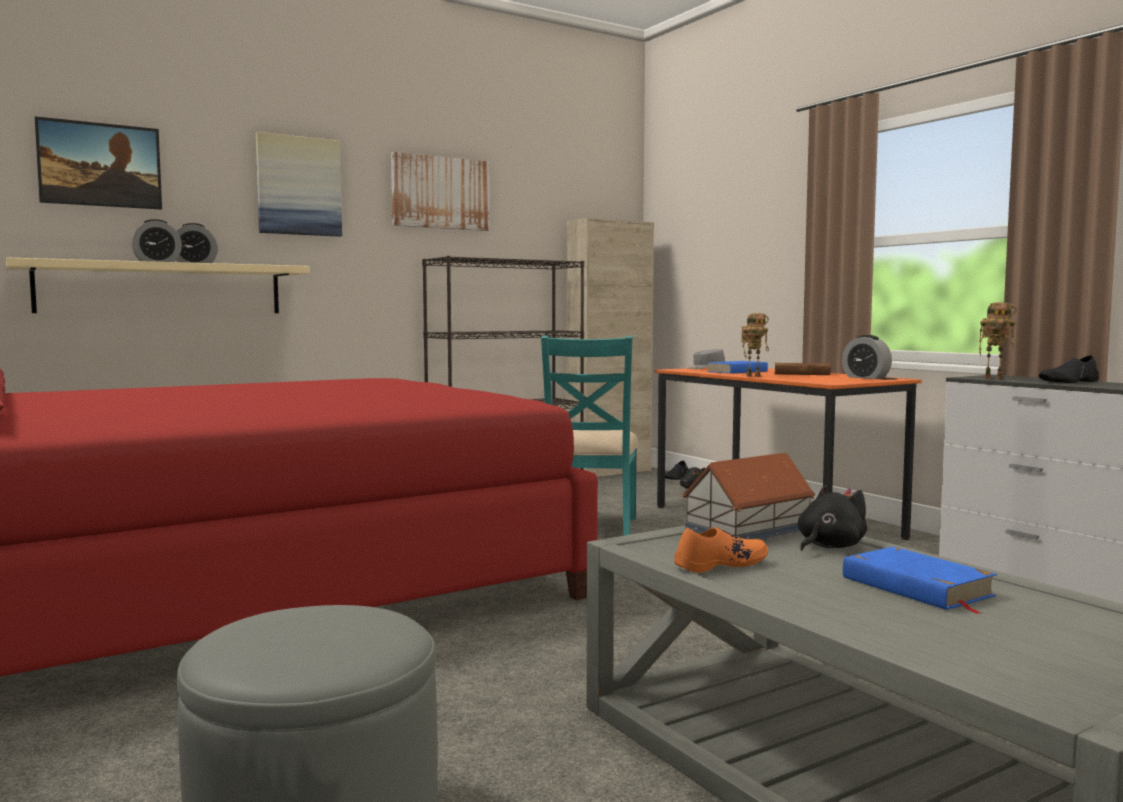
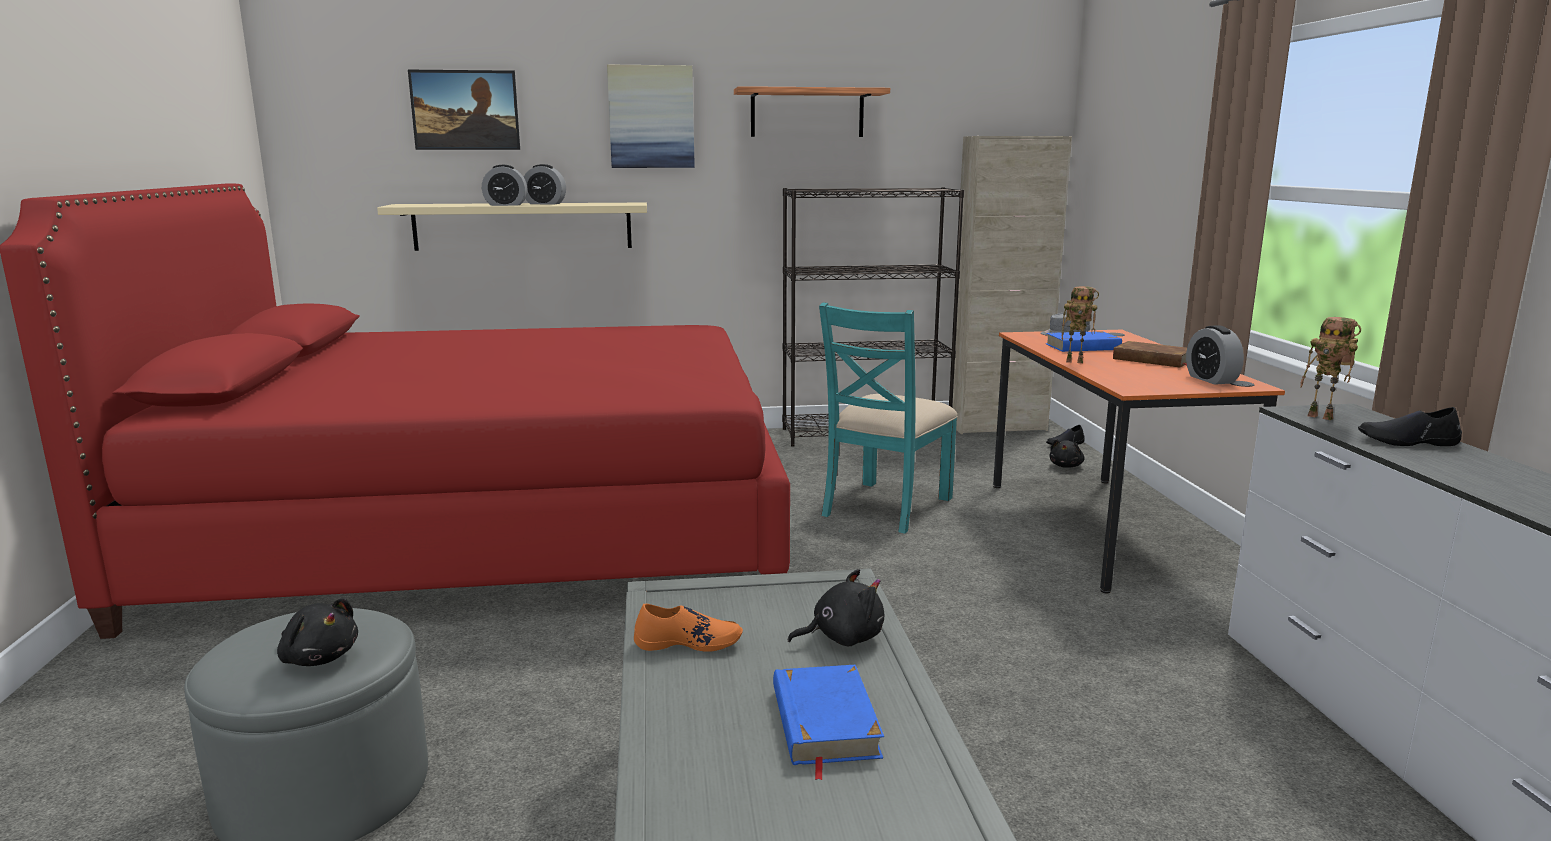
camera: 25 degrees right, 10 degrees up
(353, 638) = (319, 657): none -> black plush toy
(440, 193) = (807, 113): picture -> shelf
(749, 528) = (803, 594): toy house -> none

